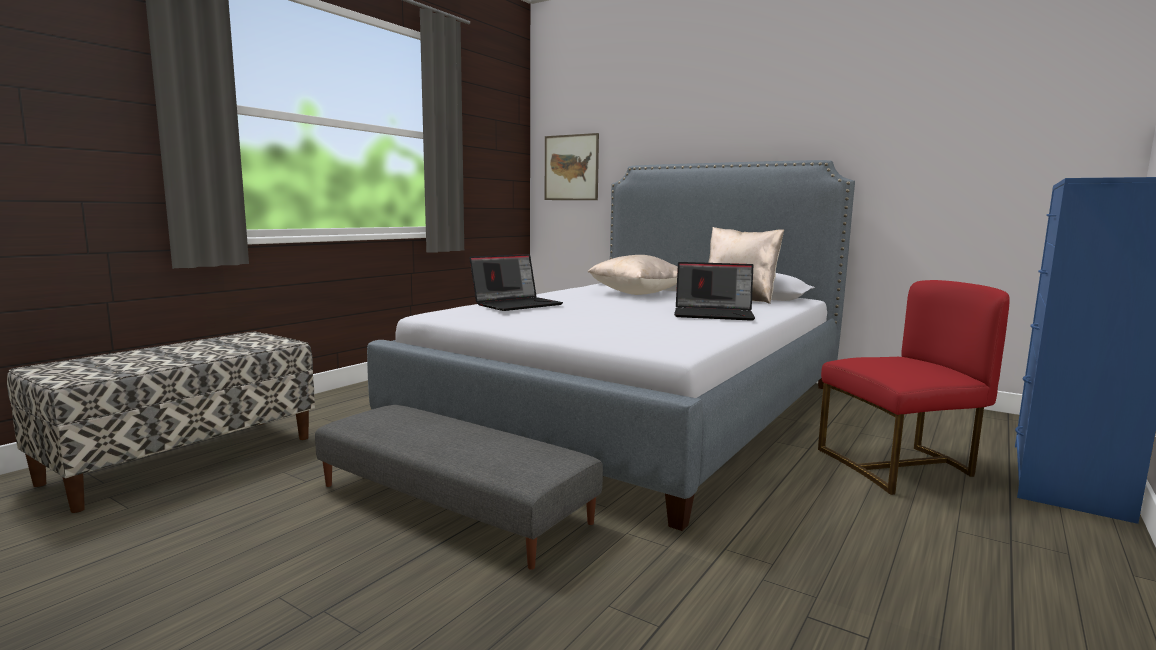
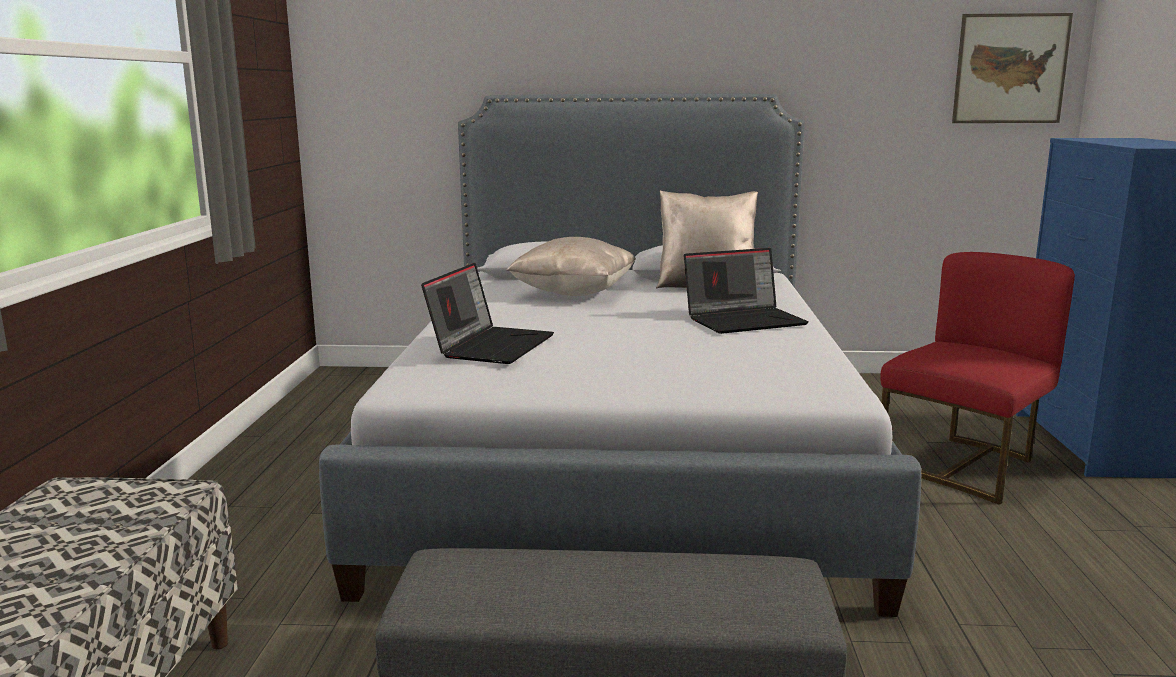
camera: 30 degrees left, 5 degrees up
(571, 167) = (376, 95): picture -> picture (1010, 69)

